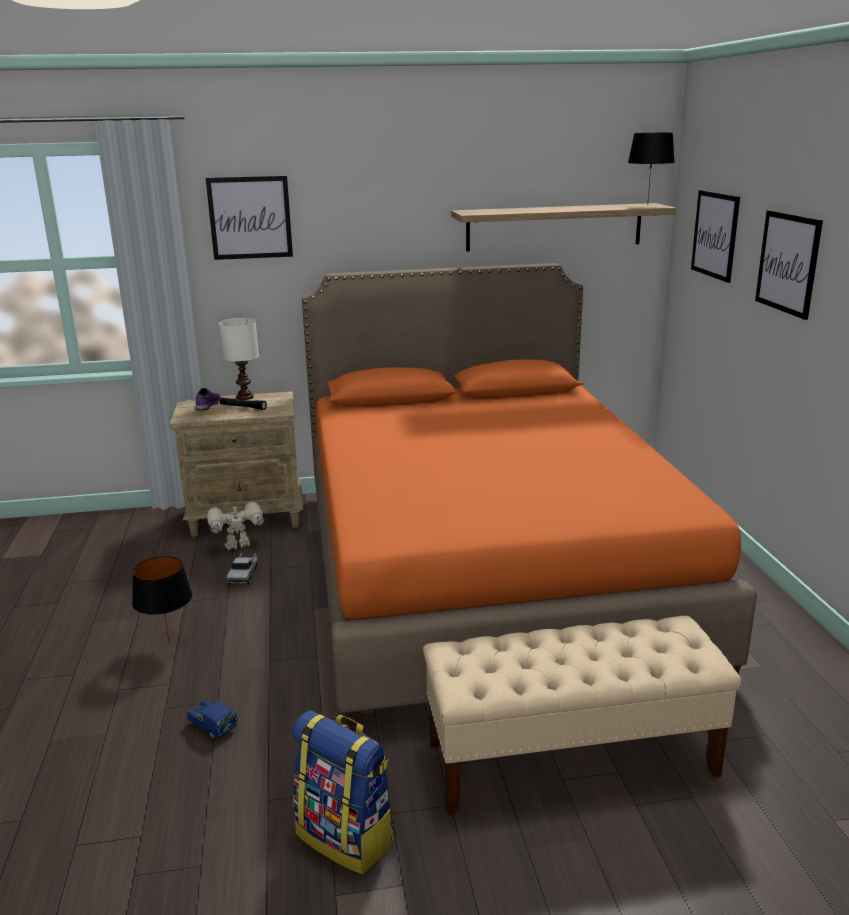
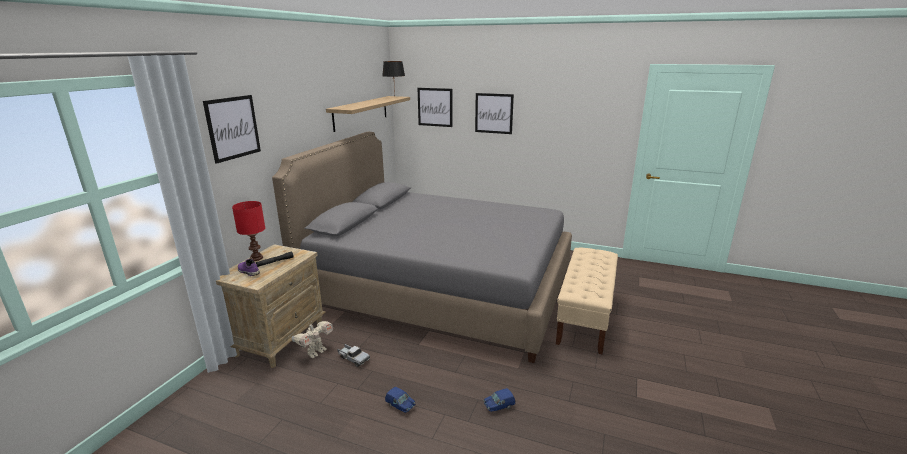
camera: 60 degrees left, 0 degrees up
(169, 643) = (400, 405): black table lamp -> blue toy car
(238, 547) = (315, 352): toy robot -> toy robot turned 150 degrees counterclockwise
(245, 397) = (257, 258): white table lamp -> red table lamp
(347, 837) = (604, 384): backpack -> none
(484, 572) = (439, 289): orange bed -> grey bed

